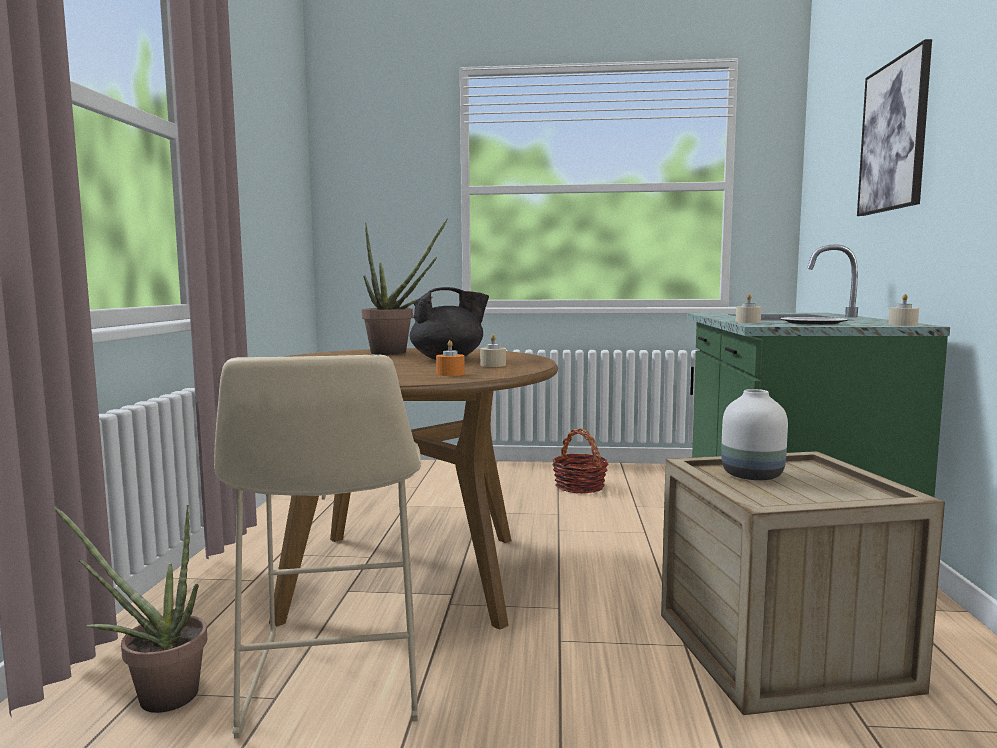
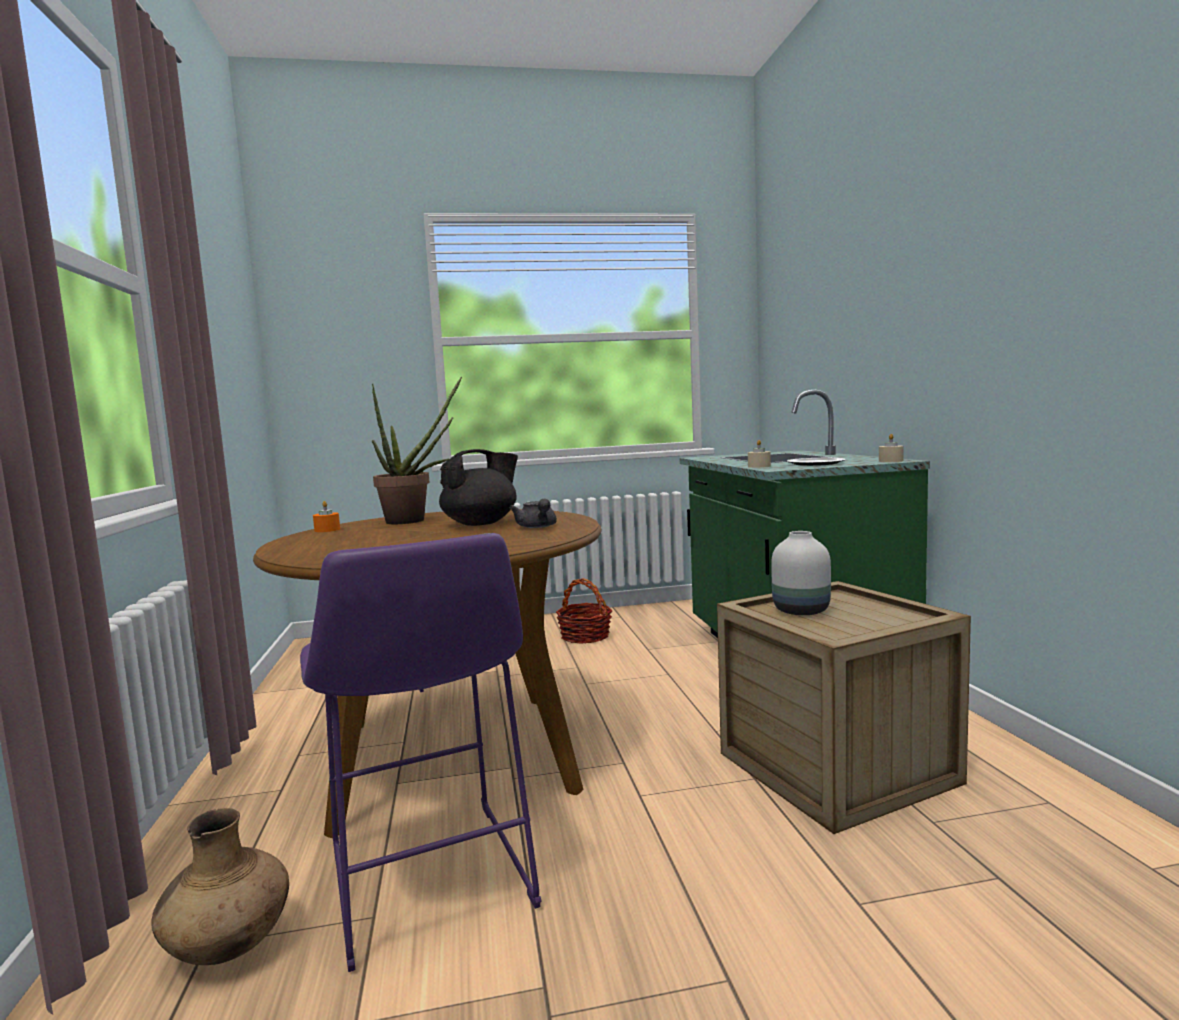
camera: 15 degrees left, 0 degrees up
(156, 696) = (229, 946): potted plant -> brown vase
(333, 682) = (430, 885): beige stool -> purple stool
(450, 374) = (508, 541): orange candle -> orange candle (327, 530)
(493, 365) = (537, 527): beige candle -> grey teapot
(894, 136) = (855, 292): picture -> none

